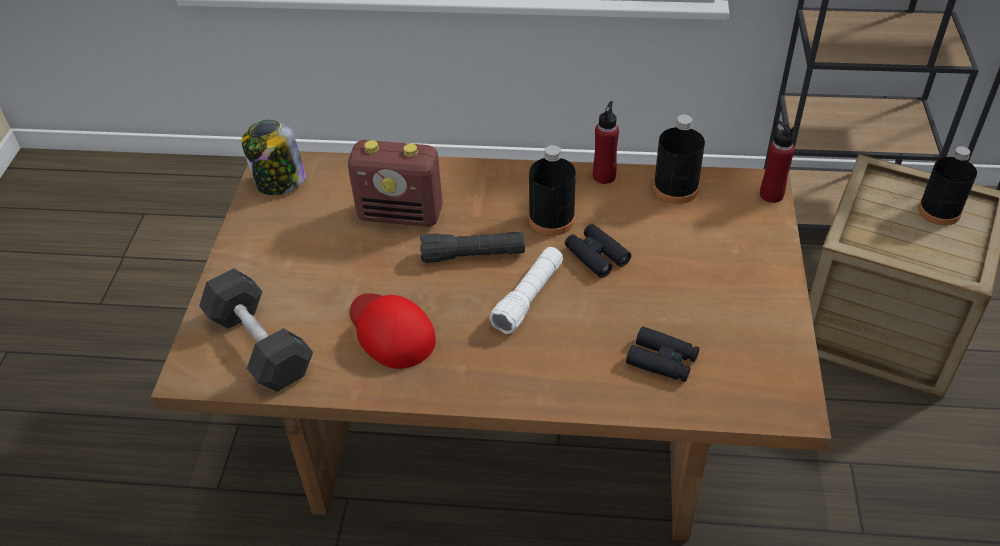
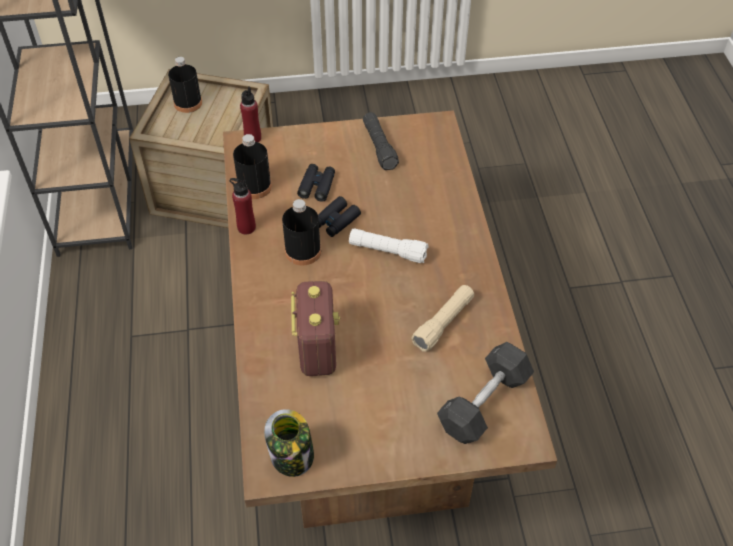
camera: 105 degrees left, 5 degrees up
(391, 331) = (443, 323): red cap -> beige flashlight
(473, 255) = (353, 291): black flashlight -> black flashlight (379, 147)
(662, 360) = (422, 179): black binoculars -> black binoculars (317, 186)

